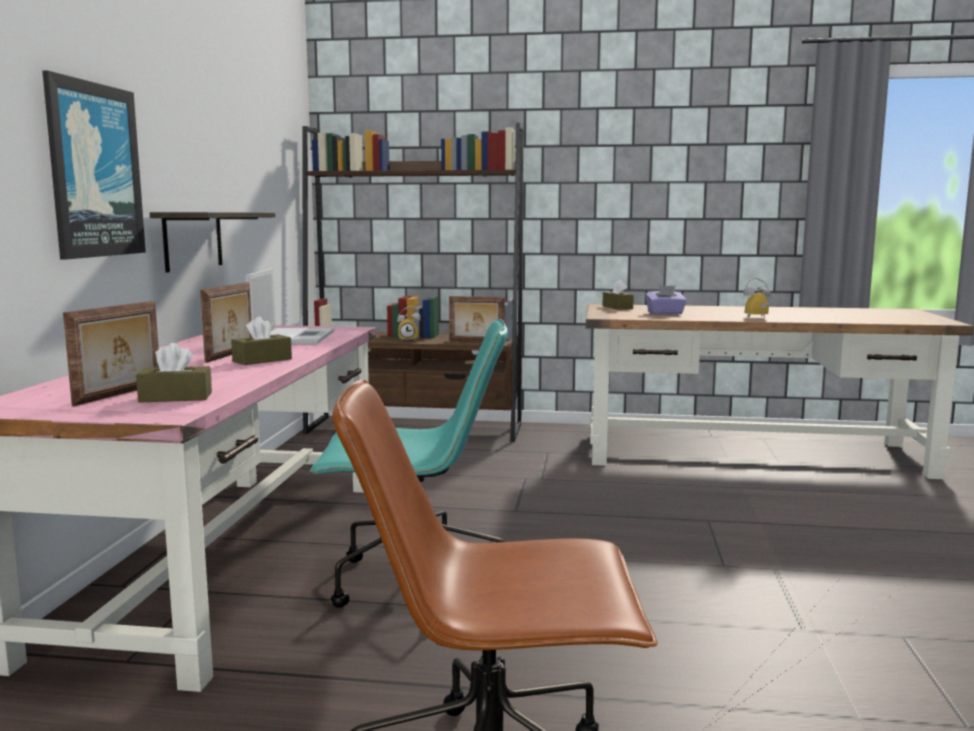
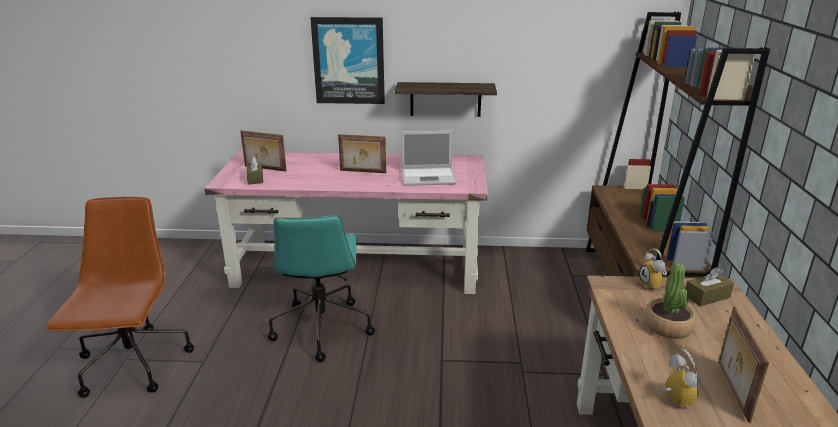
camera: 85 degrees right, 15 degrees up
(262, 360) = (346, 180): brown tissue box -> none
(409, 340) = (630, 221): alarm clock -> alarm clock (653, 285)
(476, 341) = (646, 251): picture frame -> picture frame (731, 390)
(665, 313) = (668, 327): purple tissue box -> potted plant

